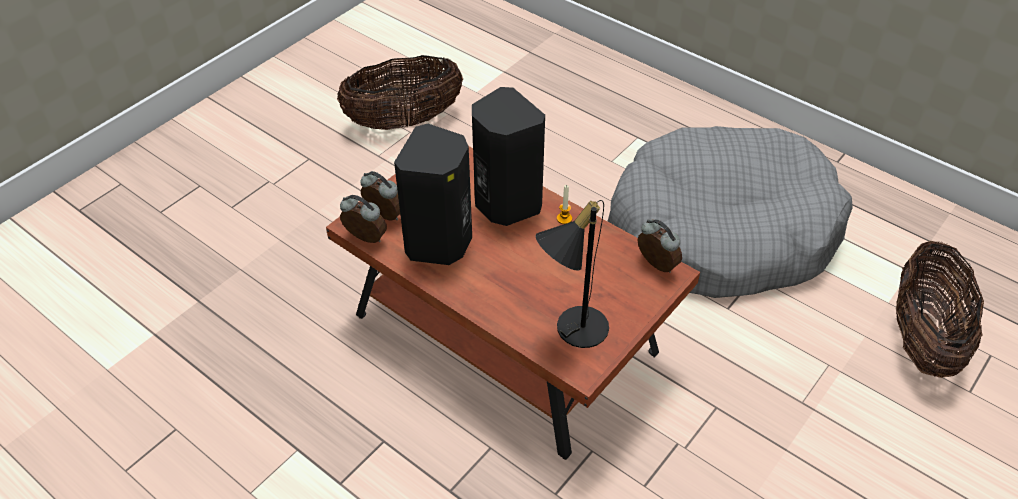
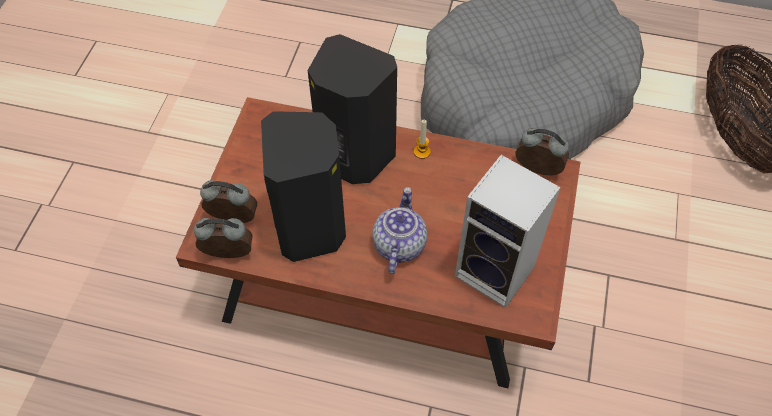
camera: 25 degrees left, 10 degrees up
(404, 121) = (155, 83): basket -> none
(502, 278) = (398, 244): none -> teapot
(572, 328) = (497, 272): black table lamp -> speaker

